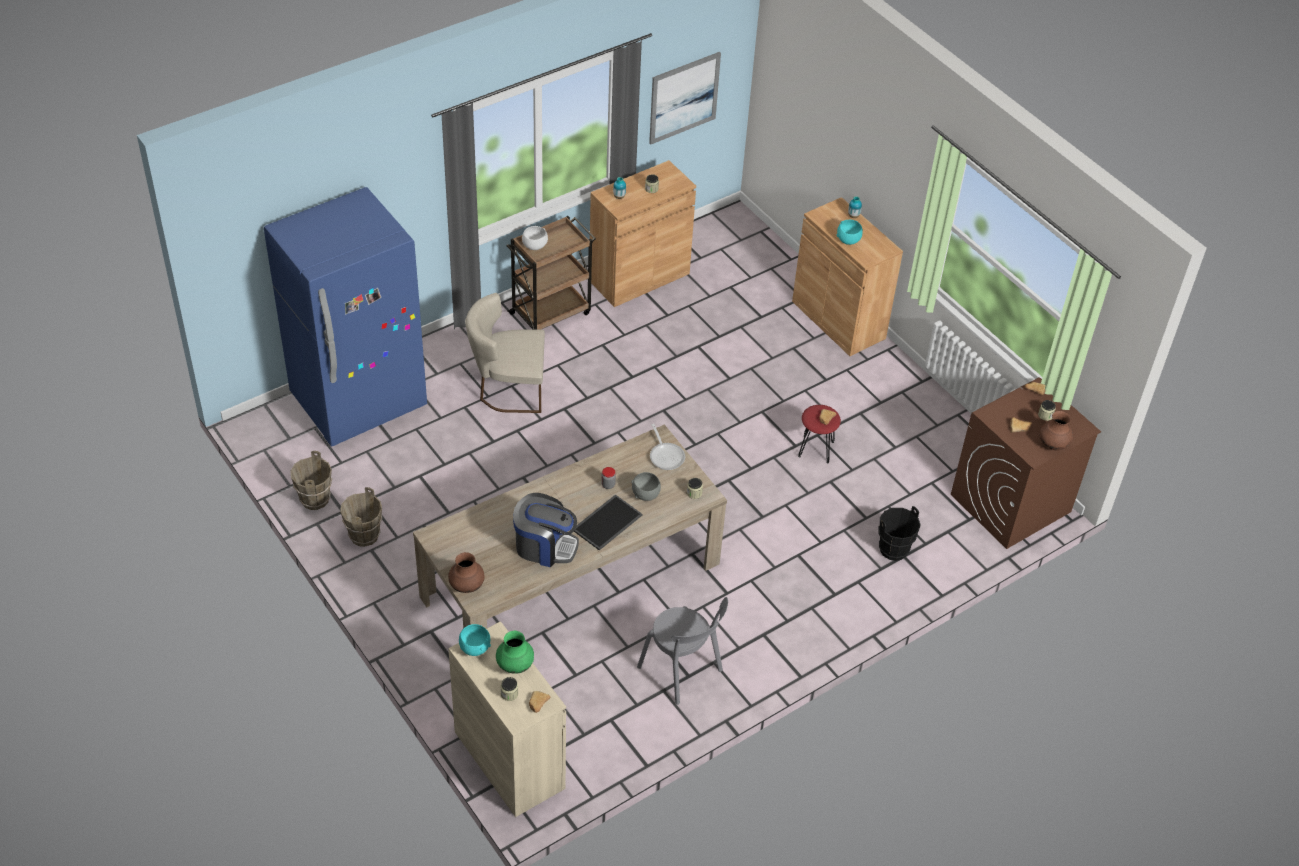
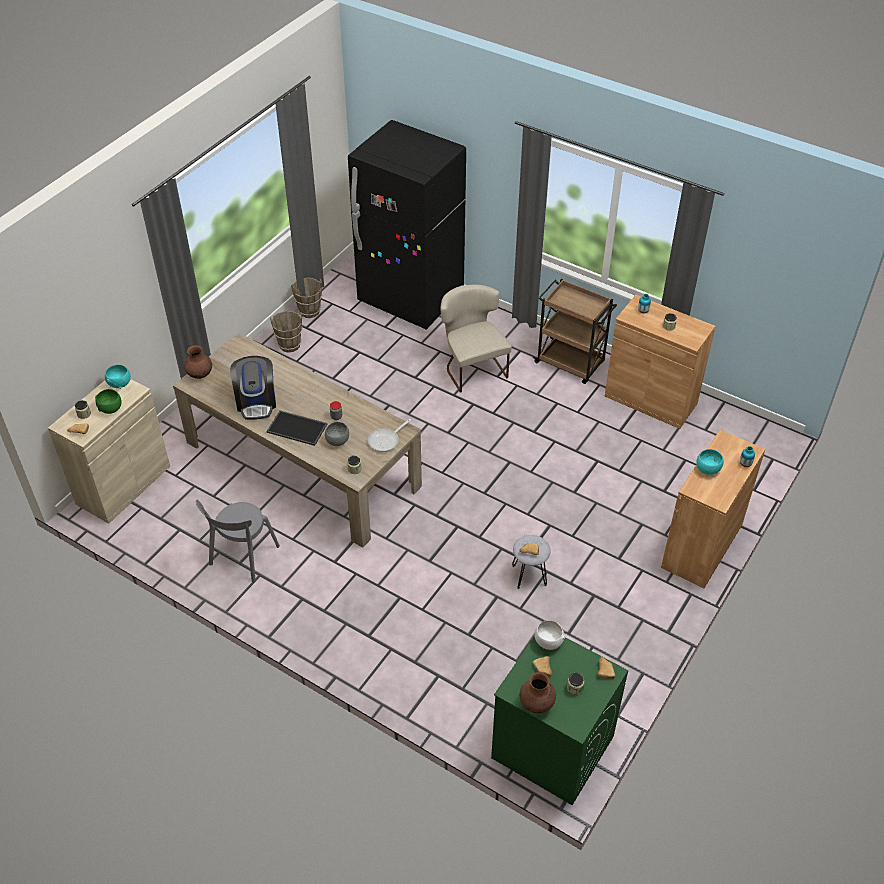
camera: 70 degrees right, 0 degrees up
(359, 402) = (411, 299): blue fridge -> black fridge
(515, 665) = (111, 409): green vase -> green bowl
(534, 246) = (567, 295): white bowl -> white bowl (547, 641)
(684, 97) = (759, 287): picture -> none
(816, 449) = (529, 575): red stool -> grey stool
(894, 550) = (441, 666): black bucket -> none
(1010, 504) = (551, 747): brown washing machine -> green washing machine

